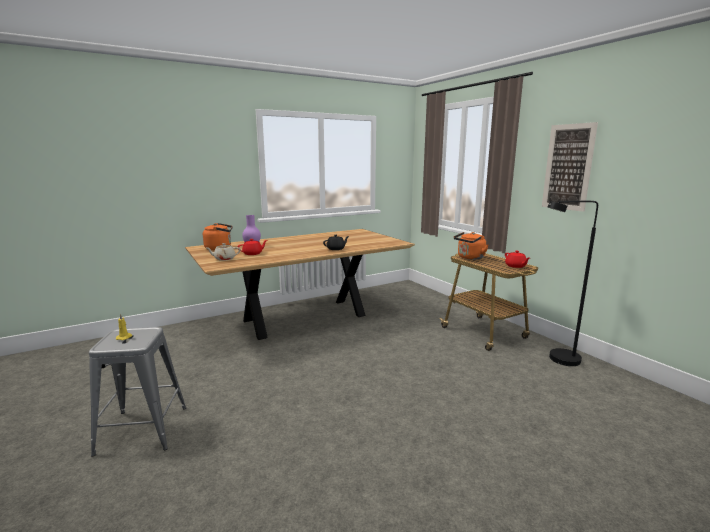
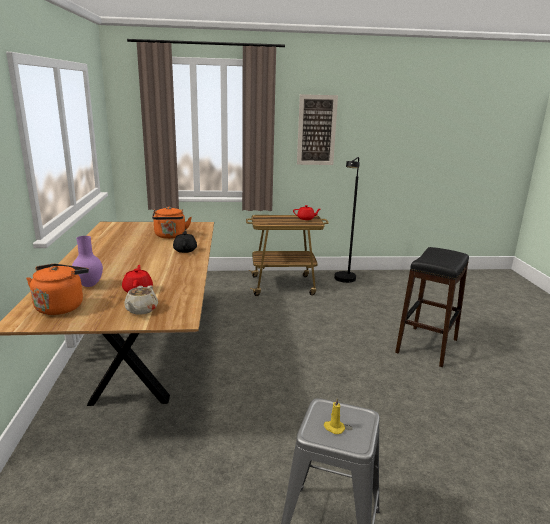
camera: 65 degrees left, 5 degrees up
(470, 258) = (268, 222): orange kettle -> orange kettle (170, 236)
(471, 446) = (427, 345): none -> black stool

